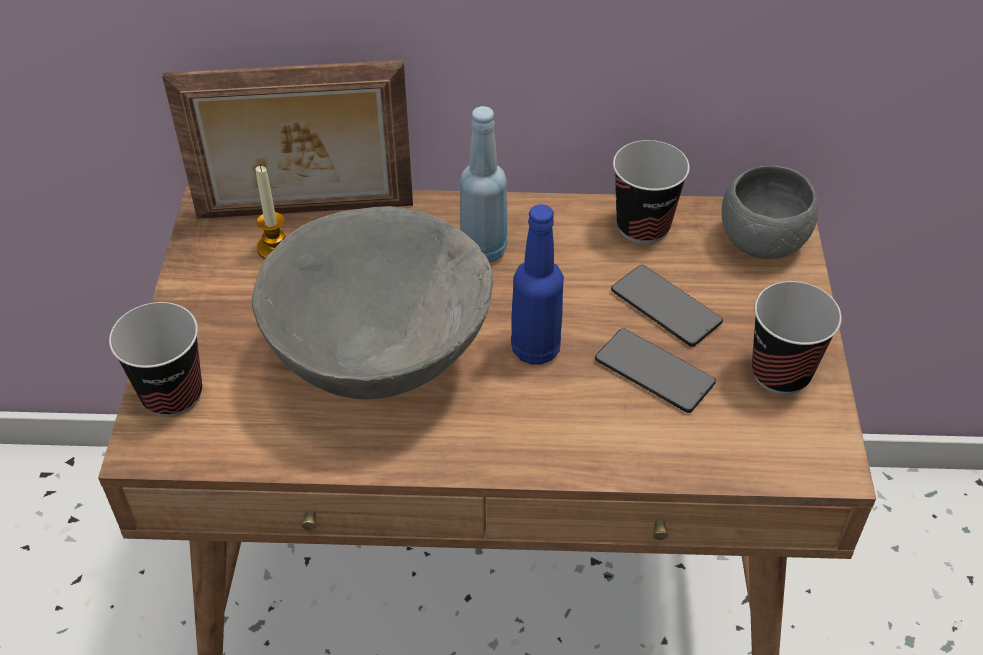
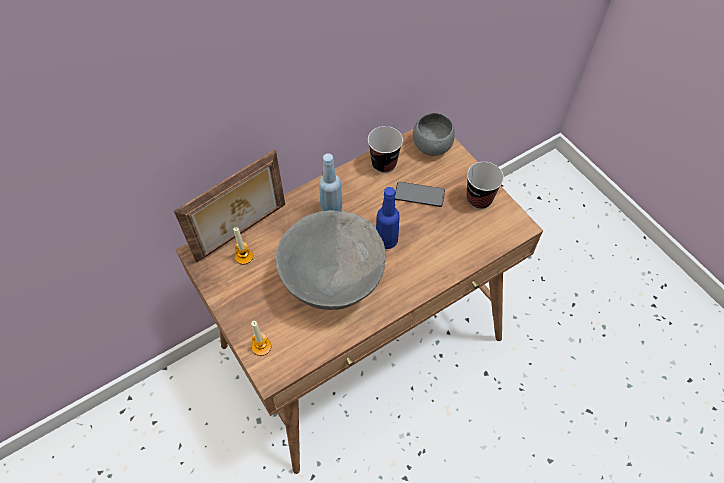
camera: 35 degrees left, 10 degrees up
(172, 394) = (261, 346): cup -> candle
(654, 372) = (436, 225): phone -> none

